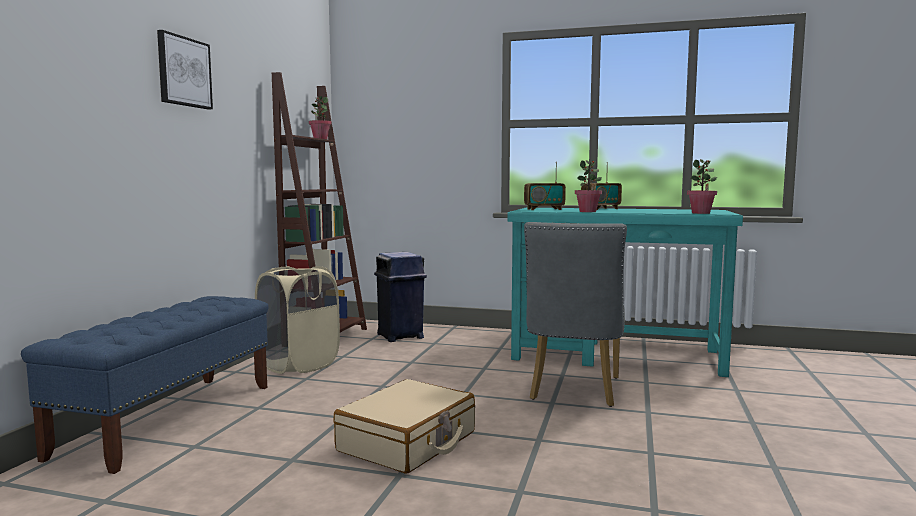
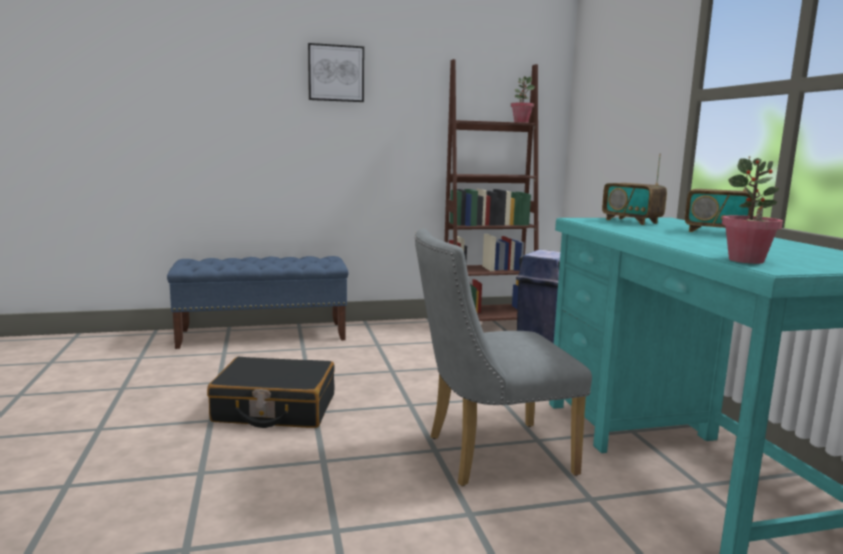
camera: 60 degrees right, 5 degrees up
(299, 365) = (406, 335): beige laundry basket -> none
(408, 442) = (275, 409): beige suitcase -> black suitcase
(588, 211) = (627, 231): potted plant -> none

